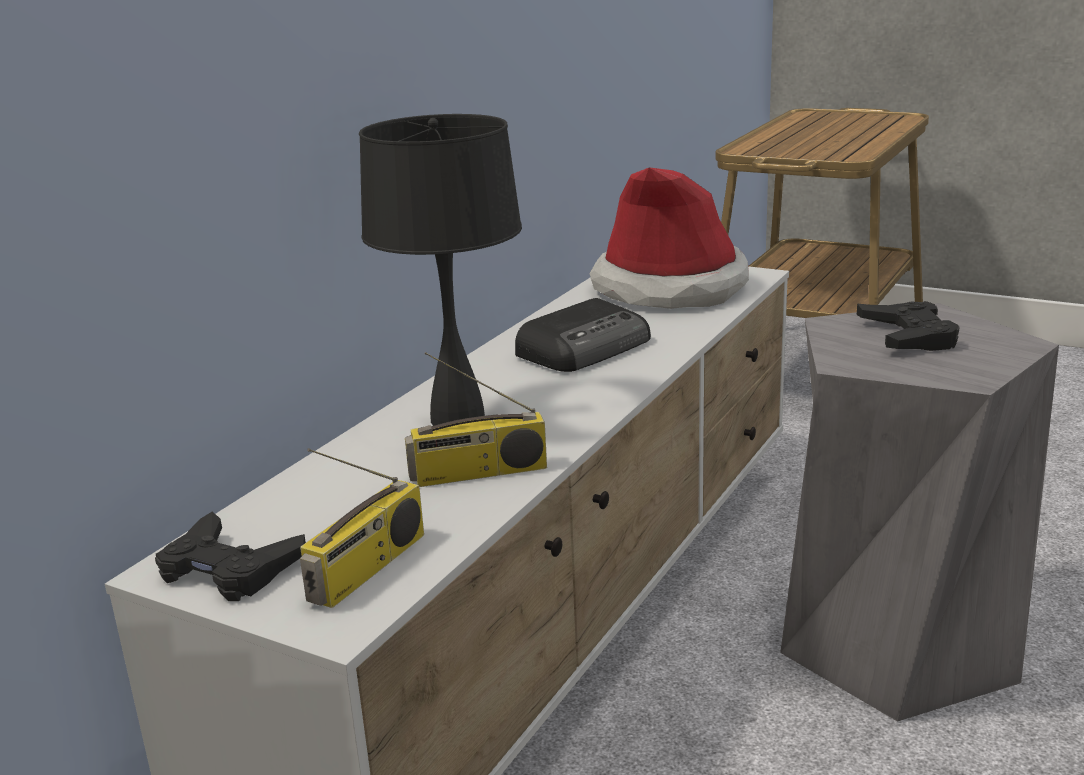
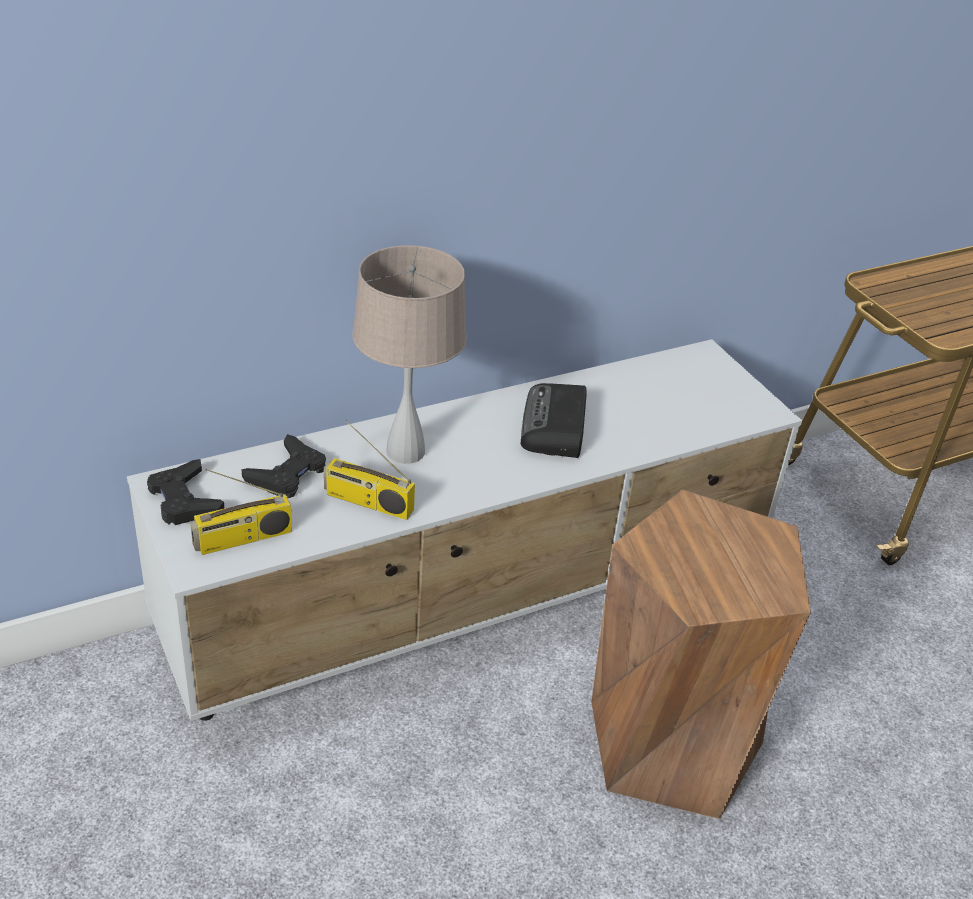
camera: 30 degrees right, 15 degrees up
(458, 419) = (406, 451): black table lamp -> beige table lamp
(586, 348) = (555, 427): radio -> radio turned 105 degrees clockwise
(669, 287) = (688, 394): hat -> none
(896, 645) = (672, 743): grey stool -> brown stool
(908, 336) = (720, 546): black game controller -> black game controller (287, 474)

